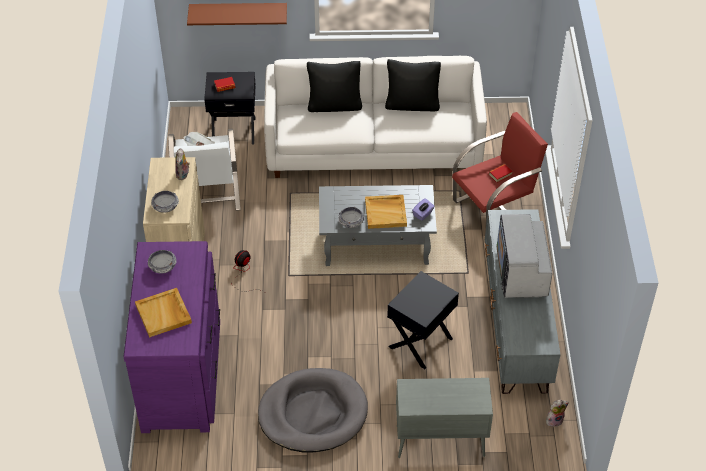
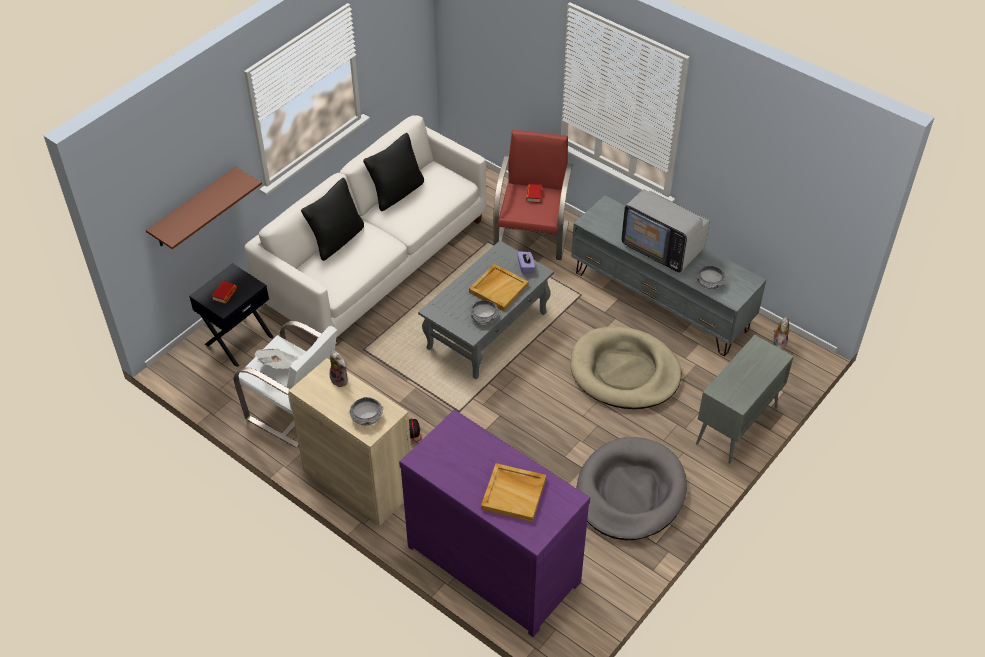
camera: 50 degrees left, 0 degrees up
(162, 266) = (452, 460): bowl -> bowl (709, 282)
(421, 343) = (624, 372): black side table -> beige dog bed

